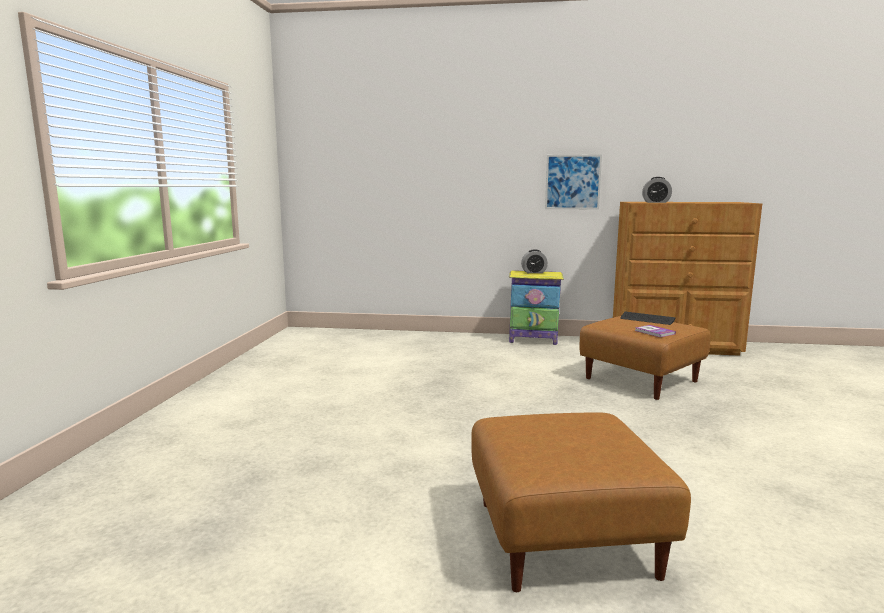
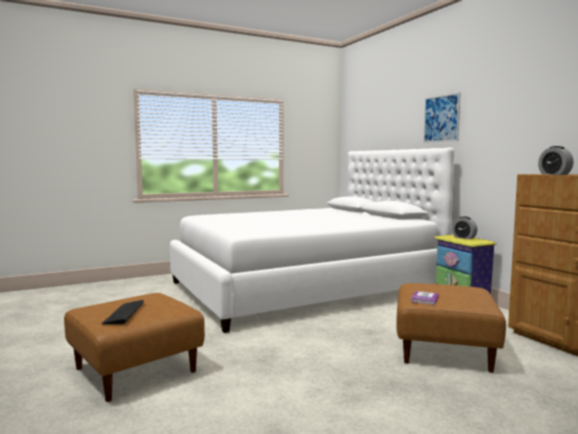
camera: 55 degrees right, 5 degrees down
(385, 372) = (305, 287): none -> white bed
(572, 182) = (512, 153): picture -> picture (441, 118)
(647, 319) = (467, 292): keyboard -> keyboard (124, 313)

